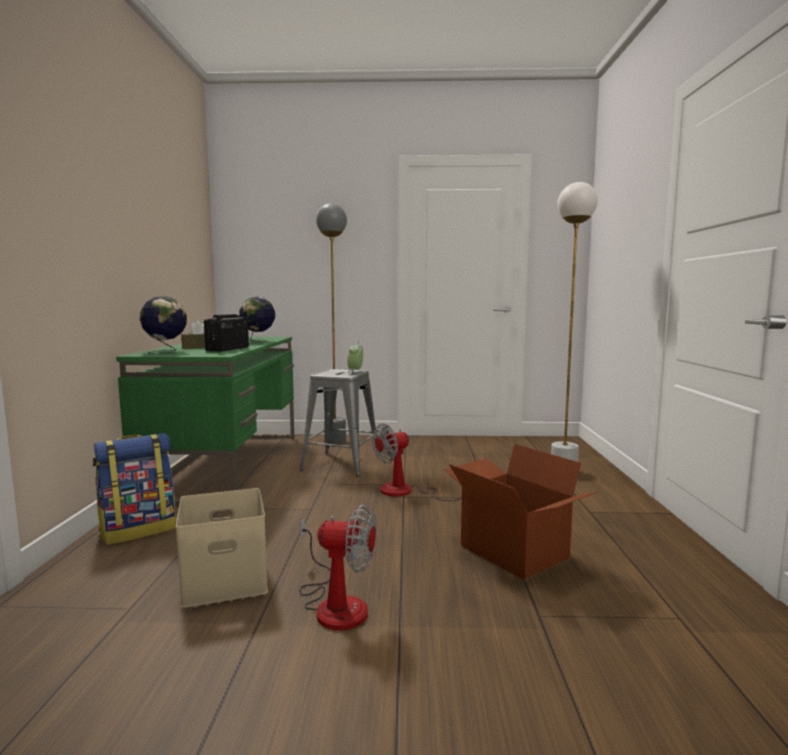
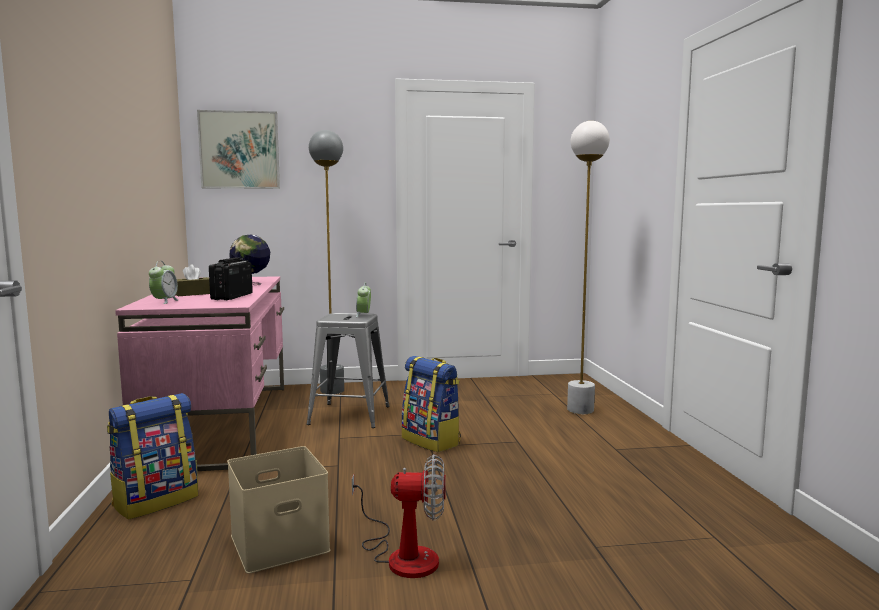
camera: 10 degrees left, 0 degrees up
(166, 351) = (164, 301): globe -> alarm clock
(228, 465) = (222, 424): green desk -> pink desk
(259, 224) = (239, 150): none -> picture
(407, 492) = (432, 441): fan -> backpack
(512, 552) = (554, 493): cardboard box -> none

